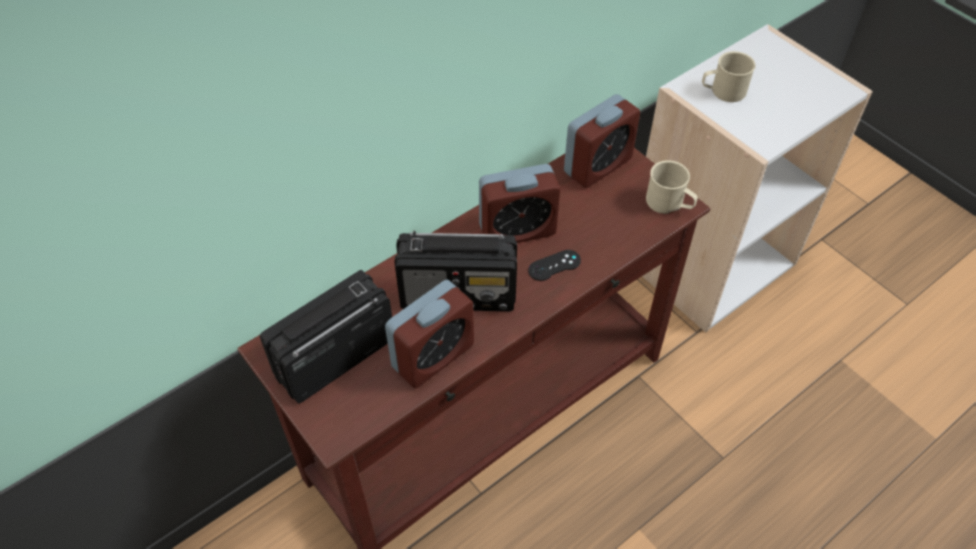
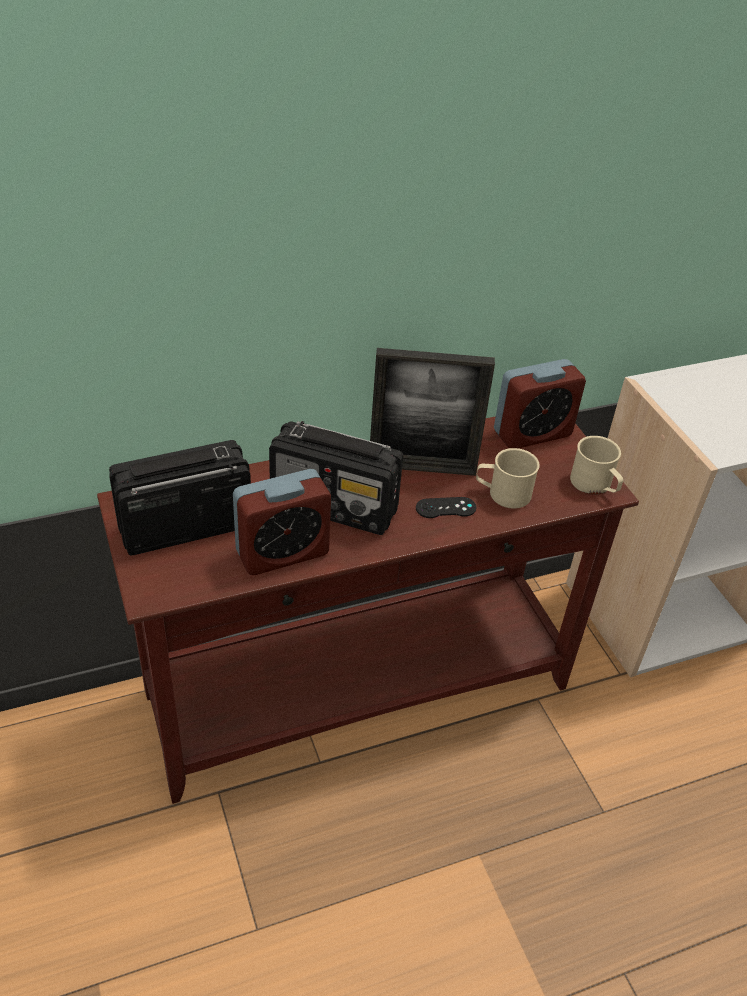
camera: 15 degrees right, 10 degrees down
(517, 230) = (422, 467): alarm clock -> picture frame
(723, 91) = (693, 396): beige mug -> beige mug (502, 493)

